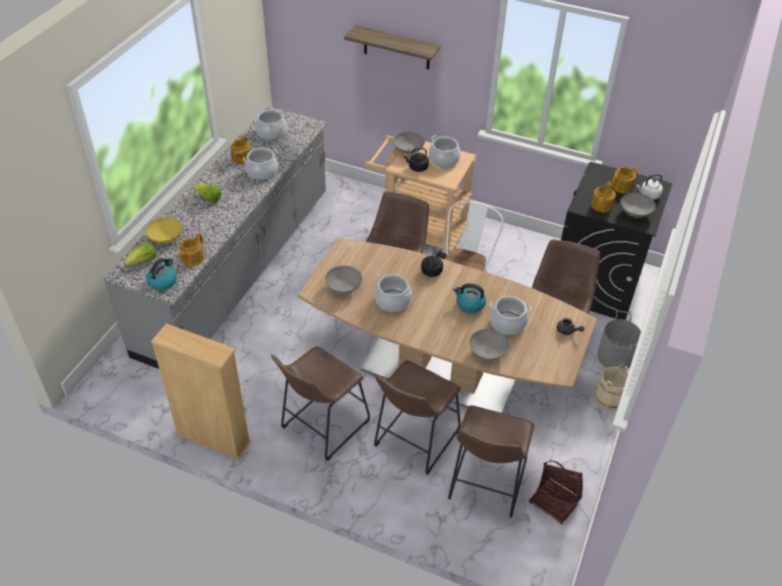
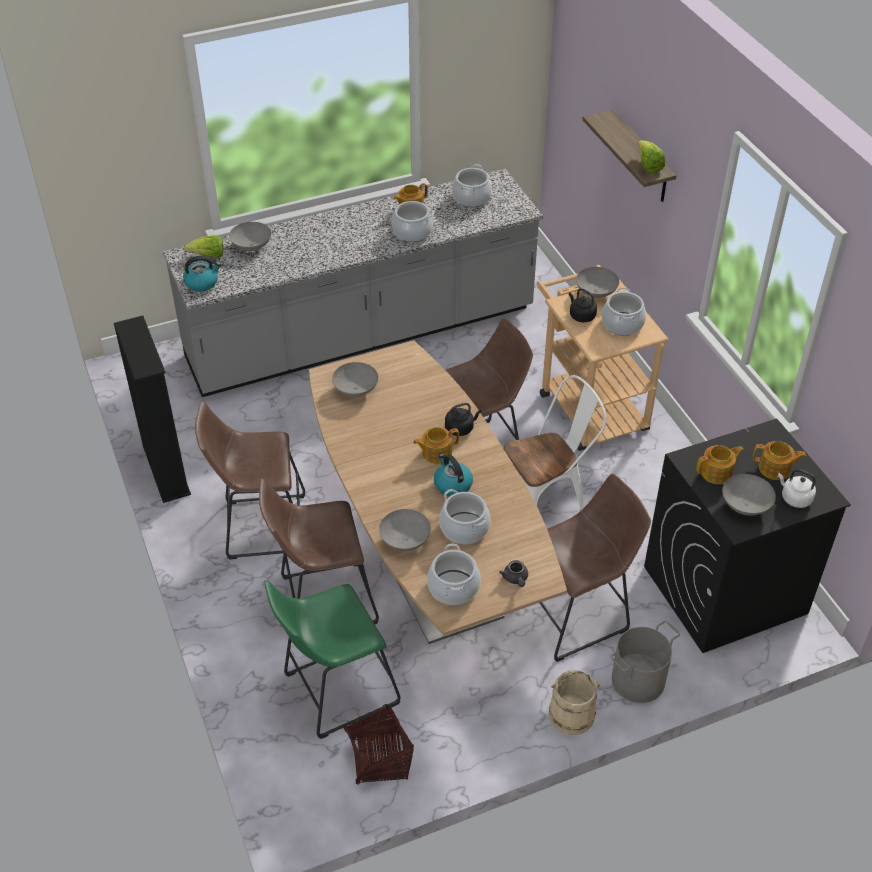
camera: 45 degrees right, 0 degrees up
(166, 238) = (252, 246): yellow bowl -> grey bowl
(192, 258) = (249, 277): teapot -> teapot (436, 453)
(209, 199) = (332, 231): lettuce -> lettuce (648, 166)
(213, 438) = (166, 470): beige bookcase -> black bookcase
(392, 301) = (383, 431): cooking pot -> cooking pot (453, 587)
(485, 485) = (335, 691): brown stool -> green stool

